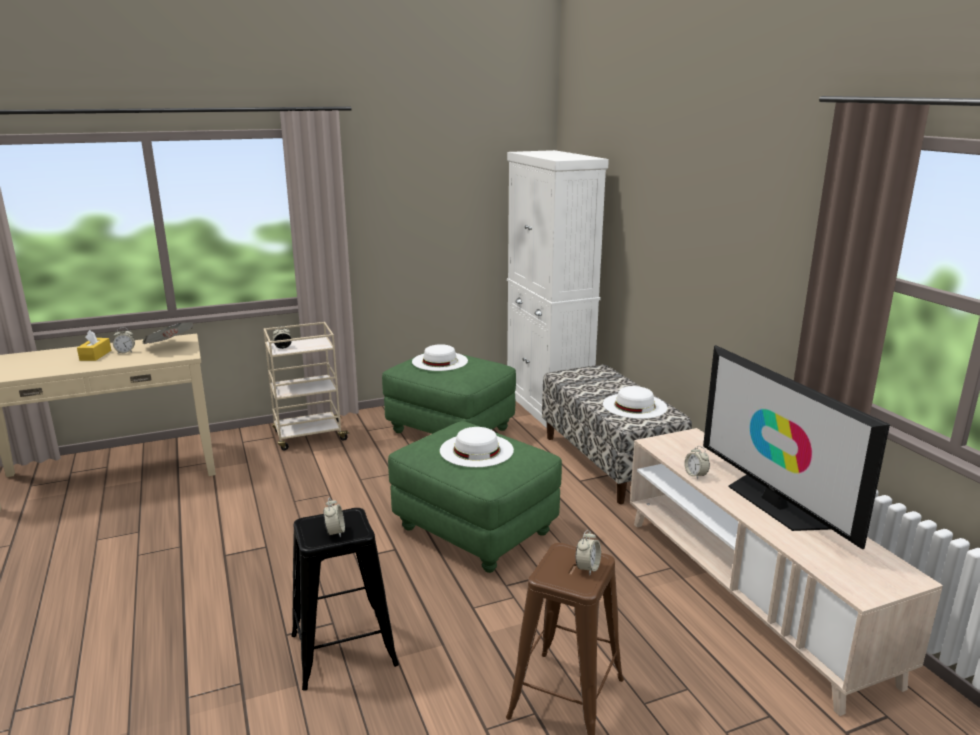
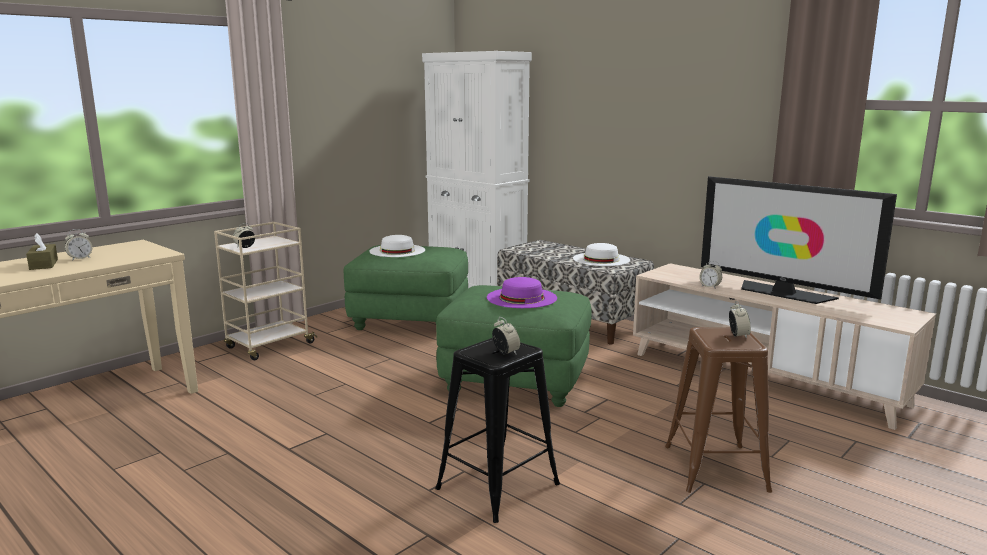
camera: 25 degrees left, 5 degrees down
(95, 355) = (43, 264): yellow tissue box -> brown tissue box
(169, 346) = (129, 250): newspaper -> none
(476, 450) = (521, 297): white hat -> purple hat

